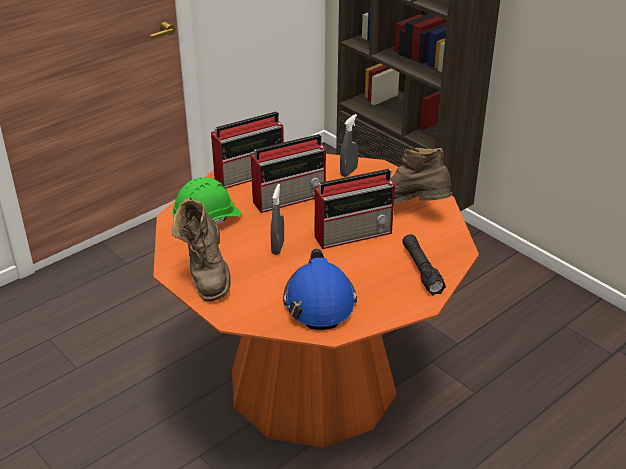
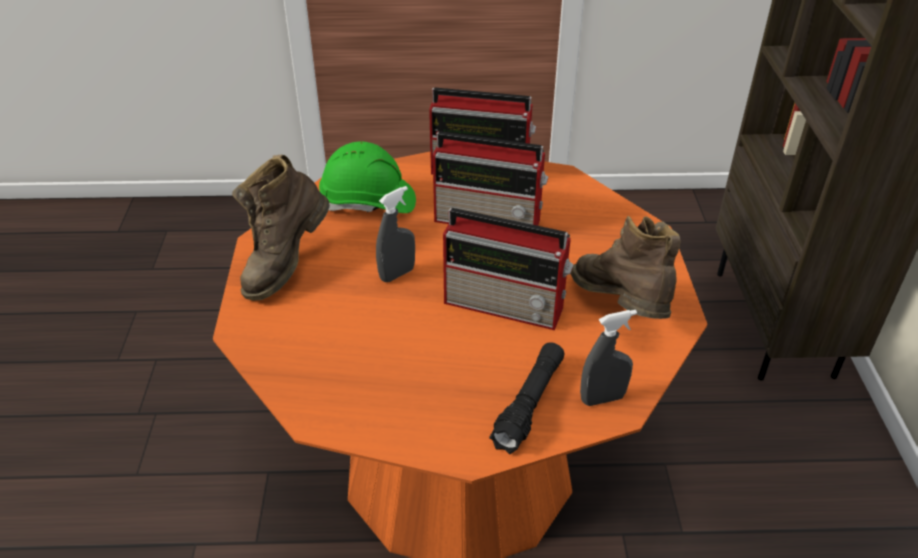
camera: 40 degrees right, 5 degrees up
(319, 301) = (354, 369): blue hard hat -> none
(348, 172) = (602, 221): grey spray bottle -> grey spray bottle (602, 398)

